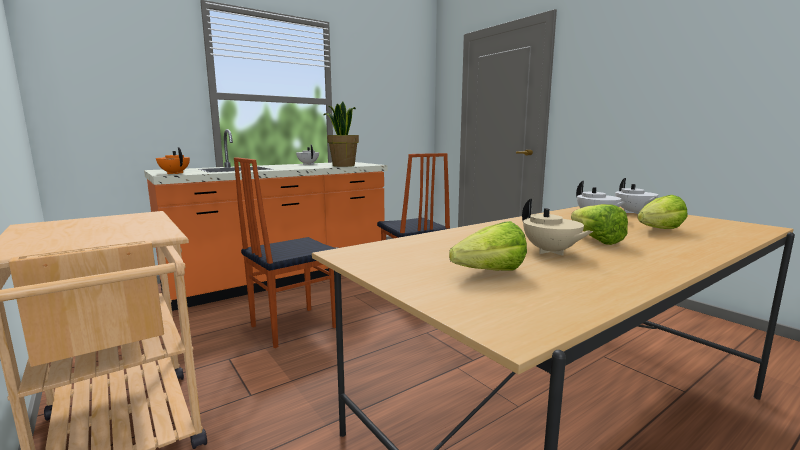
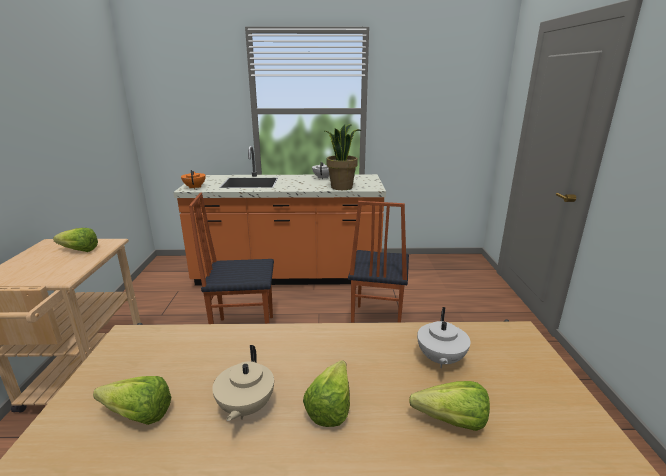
camera: 35 degrees right, 10 degrees up
(110, 222) = (77, 250): none -> lettuce
(634, 213) = (519, 366): white teapot -> none

